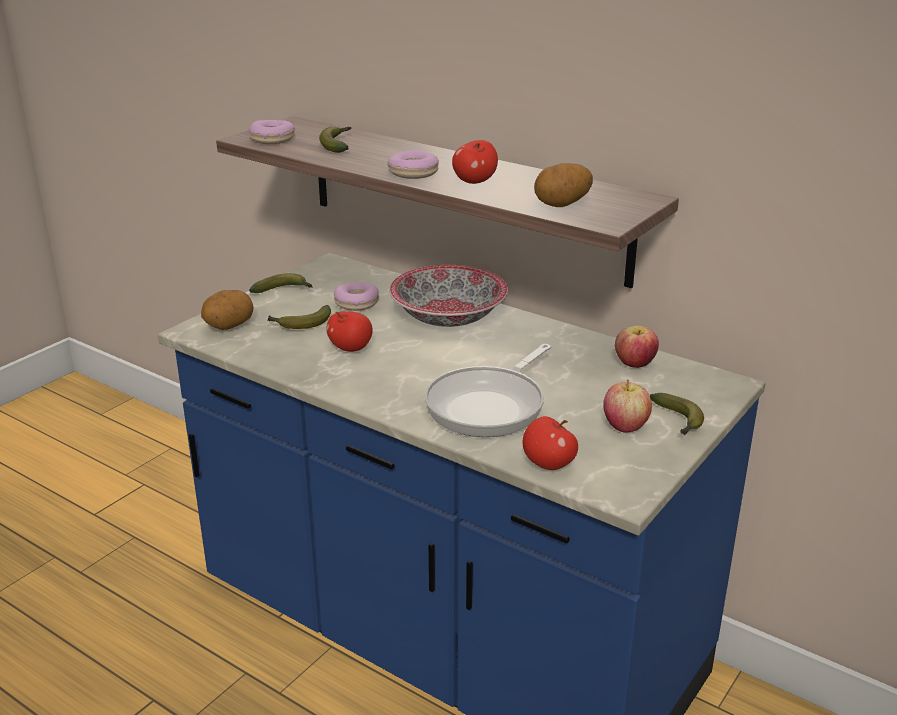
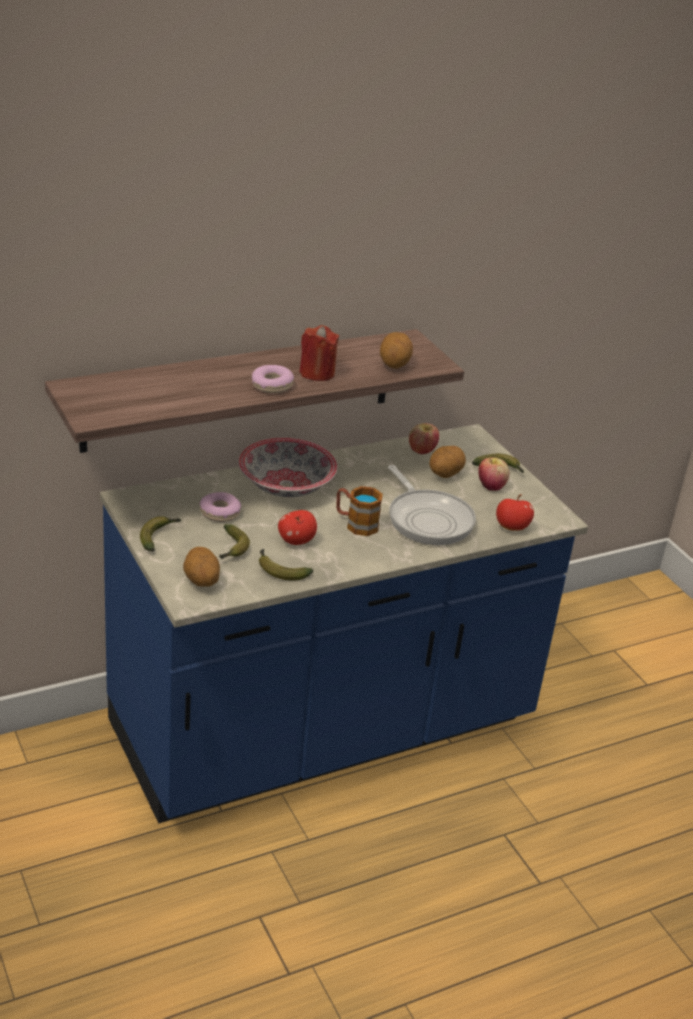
camera: 65 degrees left, 5 degrees up
(272, 139) = (110, 409): donut -> none
(338, 145) = (164, 389): banana -> banana (279, 570)
(424, 368) = (356, 524): none -> mug
(474, 182) = (317, 373): apple -> red candle
(605, 390) = (445, 474): none -> potato

